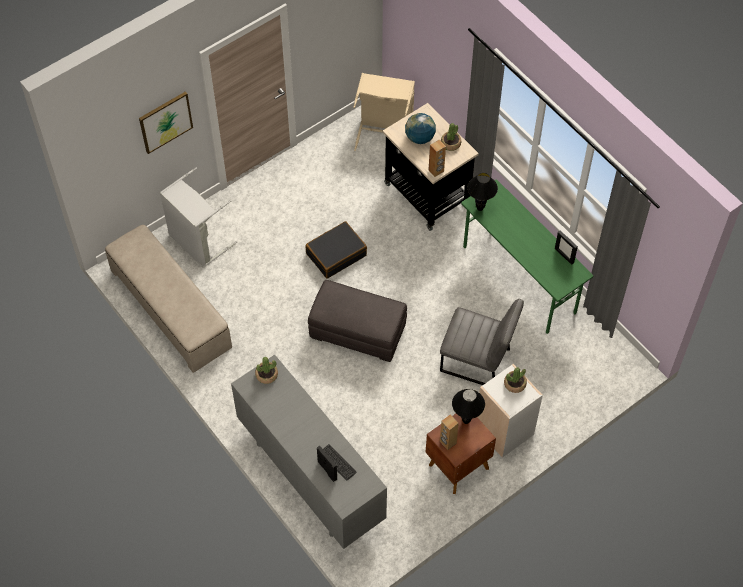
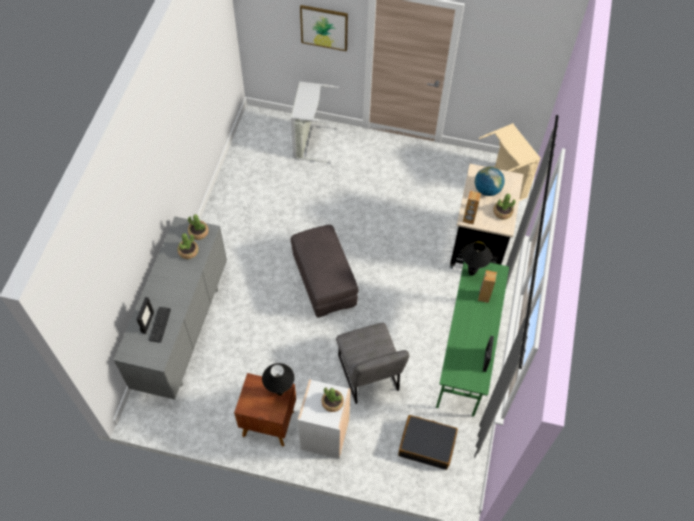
camera: 50 degrees right, 0 degrees up
(169, 308) = (246, 162): beige bench -> none
(280, 395) = (188, 251): none -> potted plant
(336, 254) = (375, 225): black suitcase -> black suitcase (427, 444)
(447, 442) = (251, 392): brown speaker -> brown speaker (483, 296)

